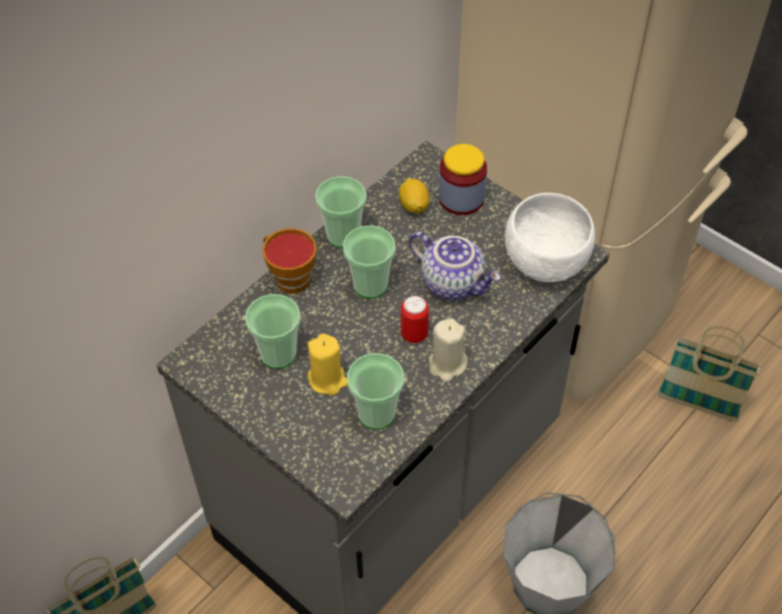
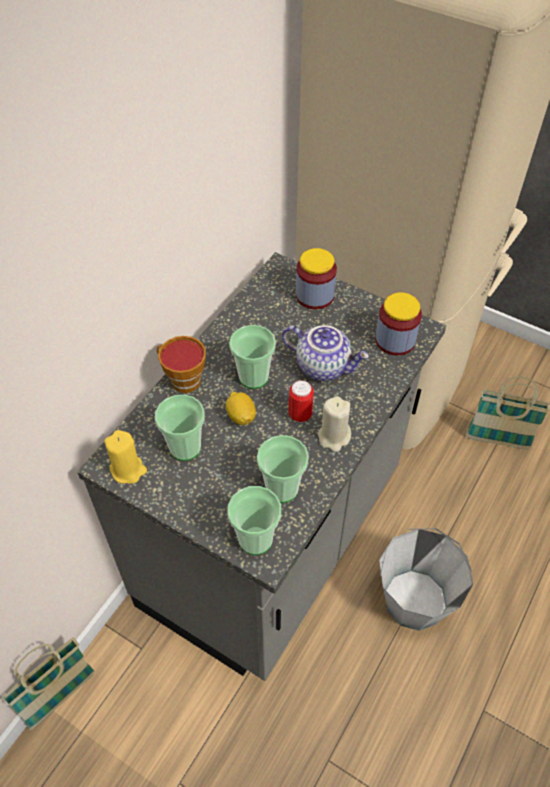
camera: 10 degrees left, 0 degrees up
(327, 379) = (233, 464): yellow candle -> yellow candle (128, 470)
(343, 235) = (221, 338): cup -> cup (255, 539)
(414, 205) = (276, 306): lemon -> lemon (241, 416)
(544, 263) = (395, 340): white bowl -> jar

